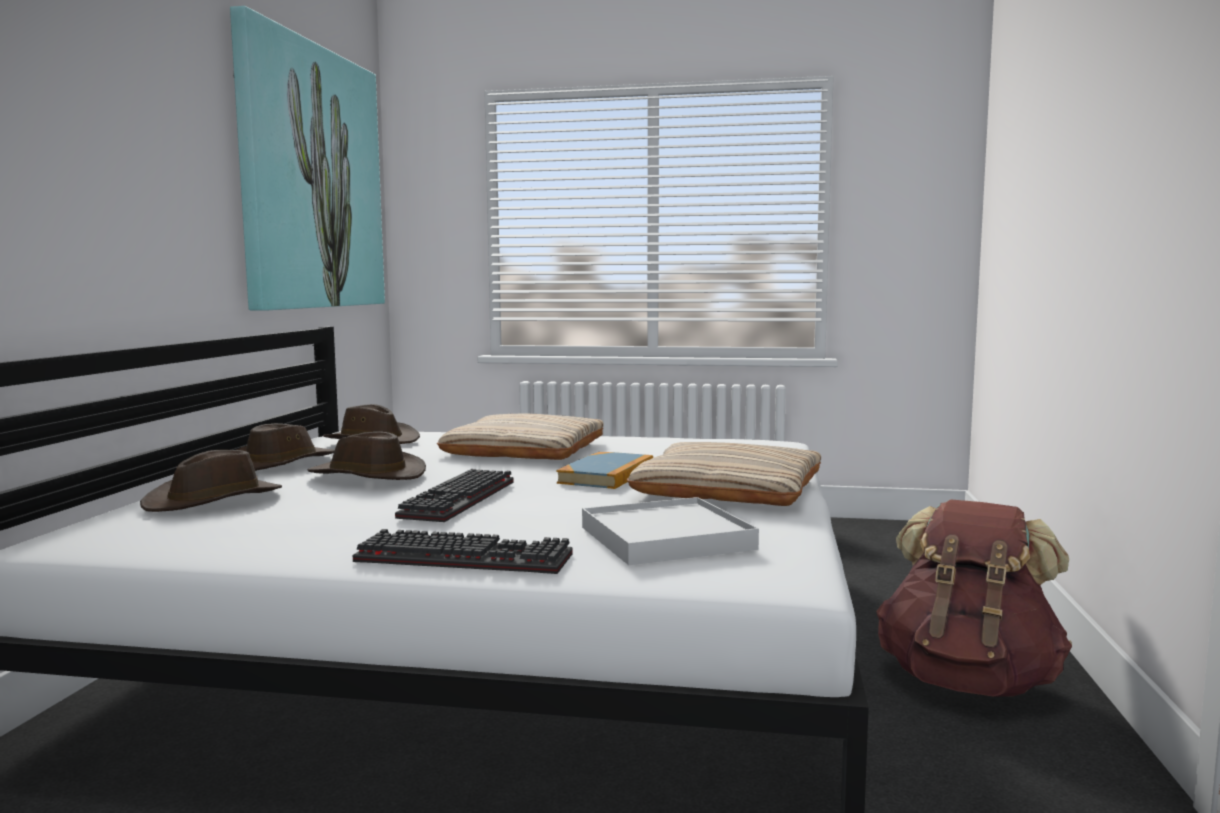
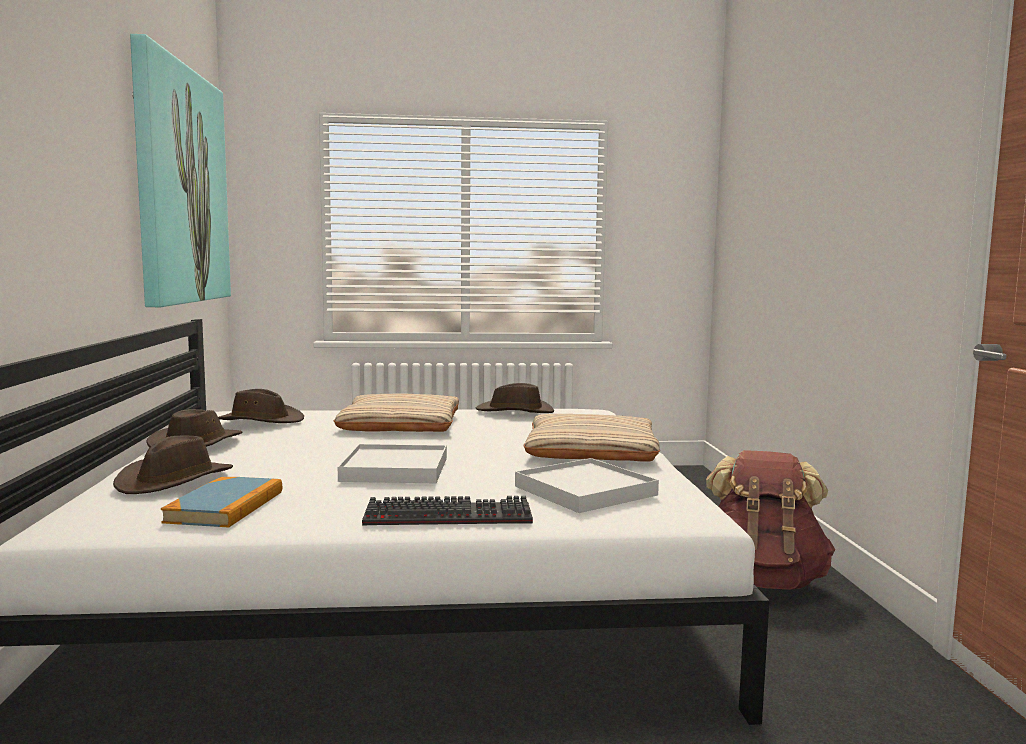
camera: 15 degrees left, 0 degrees up
(367, 475) = (290, 452): brown hat -> brown hat (515, 411)
(461, 500) = (395, 469): keyboard -> white tray
(607, 475) = (489, 443): book -> book (226, 507)

